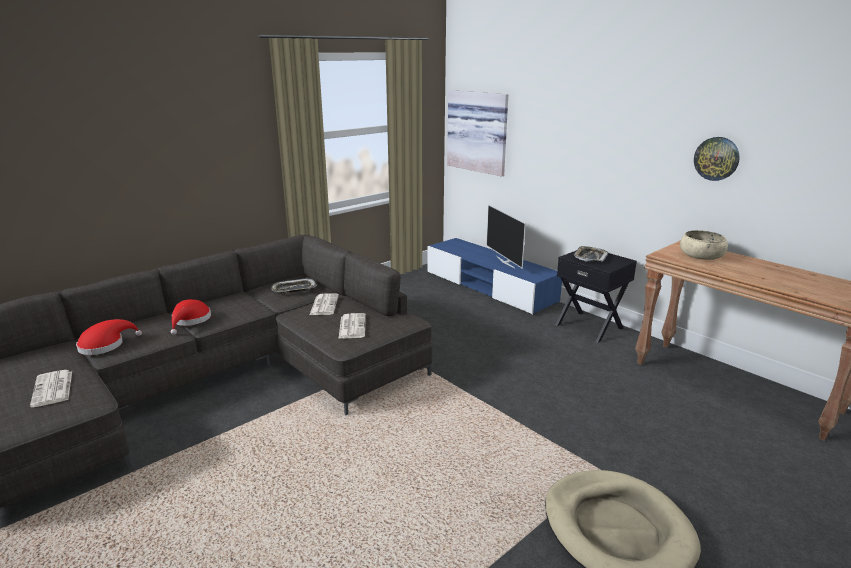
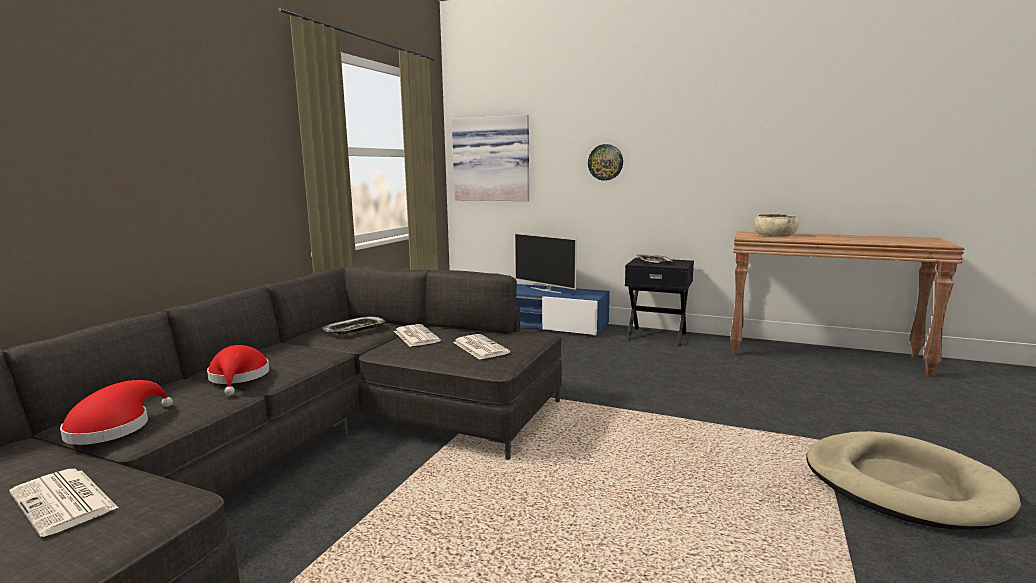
camera: 25 degrees left, 10 degrees down
(716, 158) = (762, 149): wall clock -> wall clock (605, 162)

